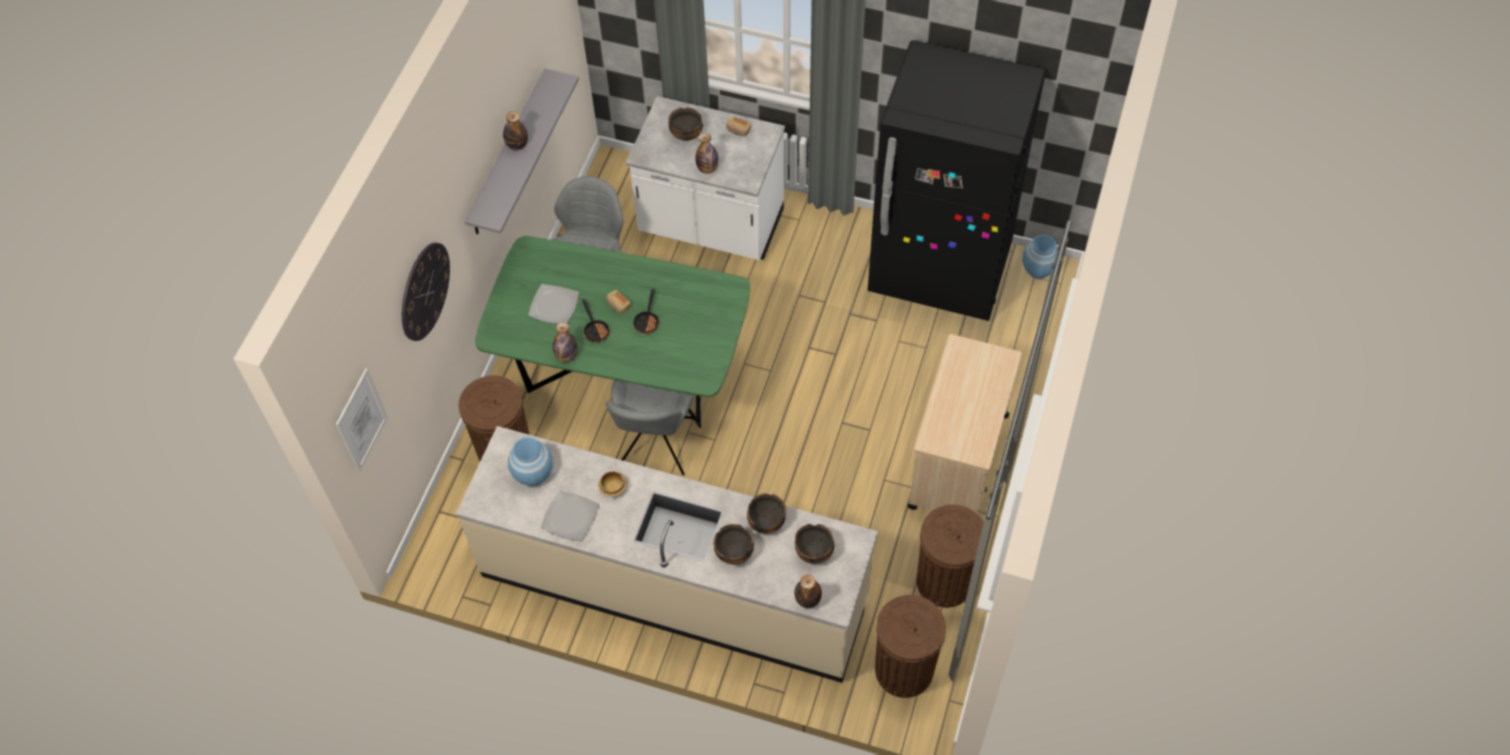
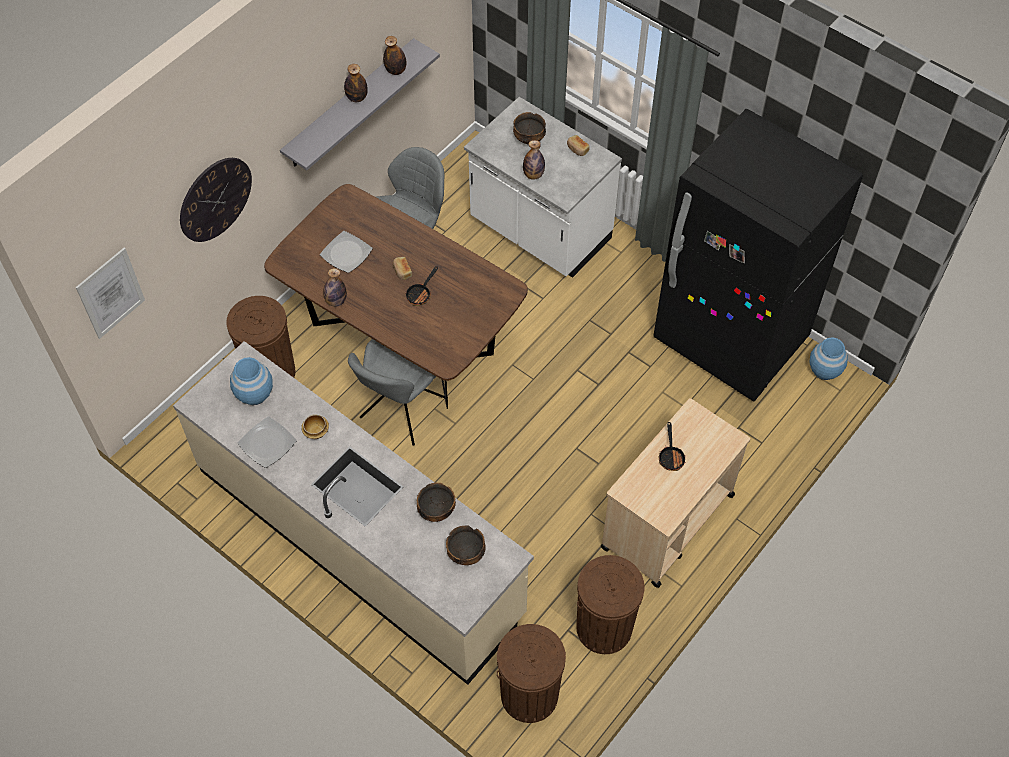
camera: 20 degrees right, 0 degrees up
(595, 330) = (372, 286): frying pan -> frying pan (671, 456)
(625, 376) = (403, 339): green dining table -> brown dining table
(734, 553) = (395, 528): bowl -> none
(808, 599) = (440, 595): bottle -> bottle (396, 70)

